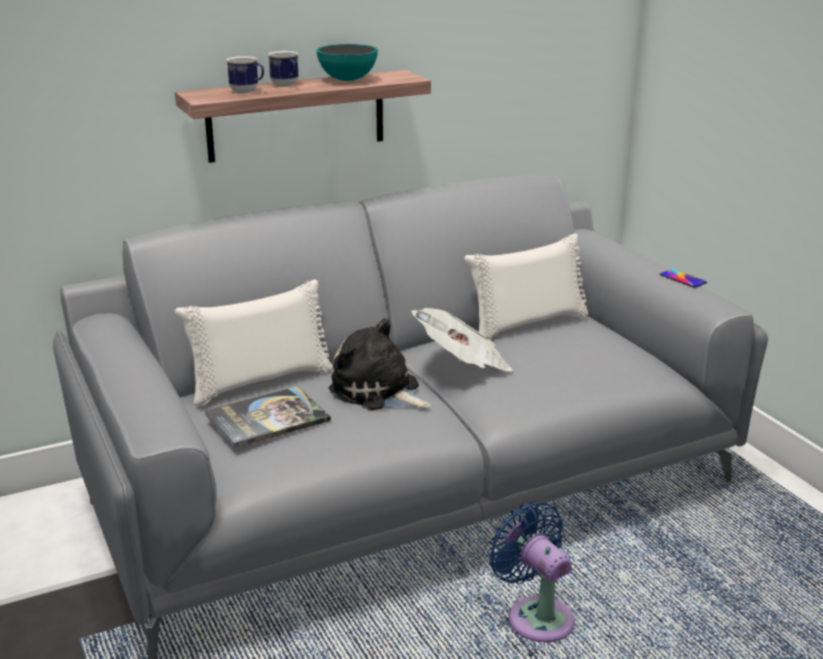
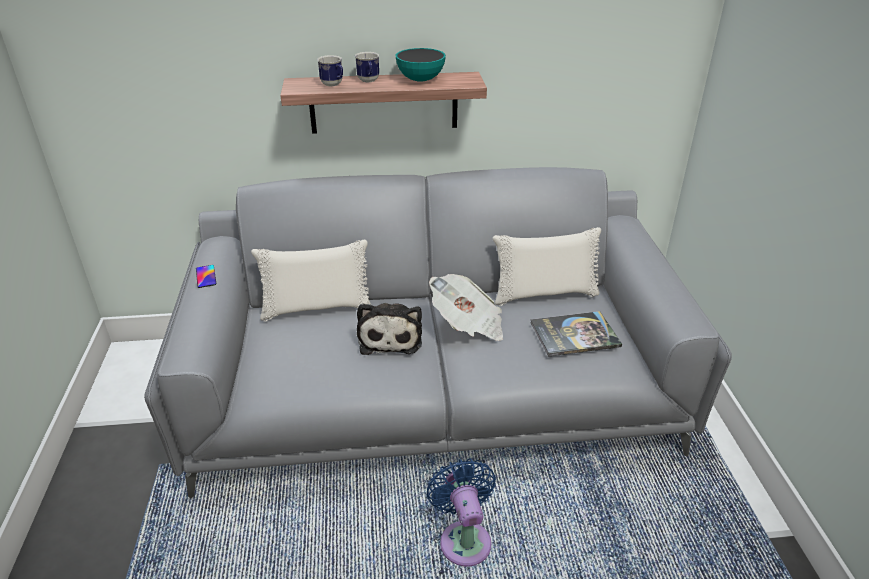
camera: 20 degrees right, 10 degrees up
(267, 418) = (297, 344): book -> book (574, 334)
(378, 391) = (390, 337): plush toy -> plush toy turned 150 degrees counterclockwise
(683, 279) = (676, 286): phone -> phone (206, 276)

